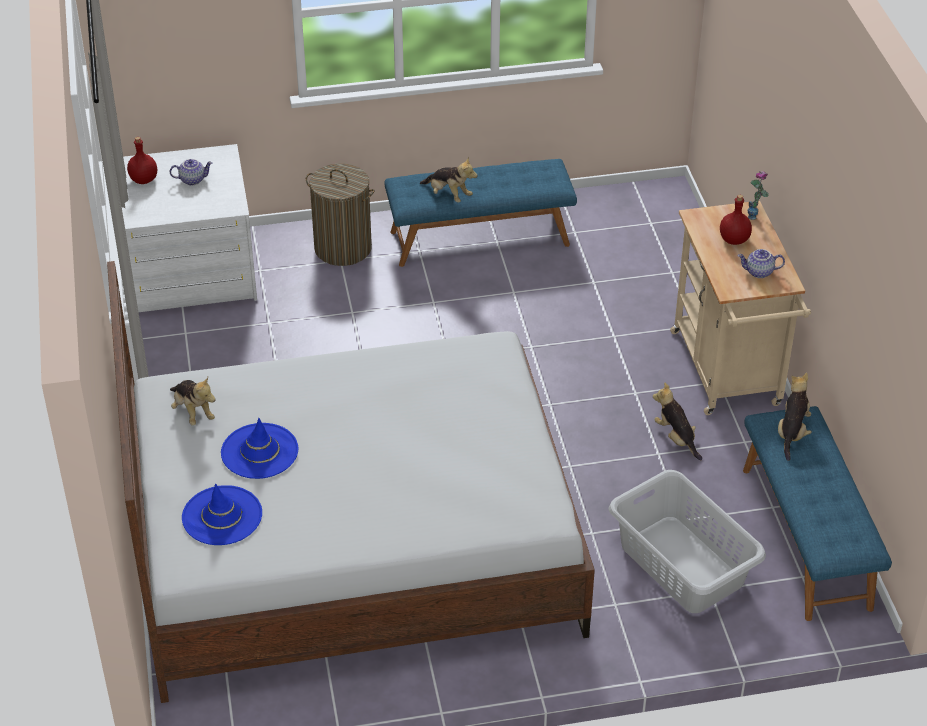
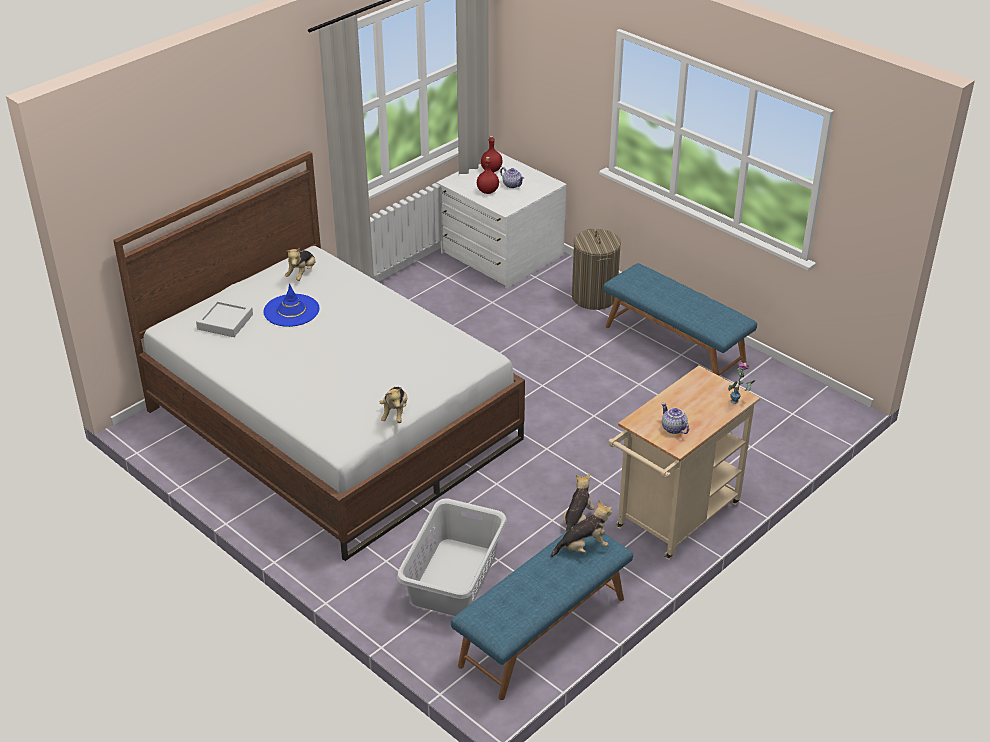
camera: 55 degrees right, 5 degrees down
(222, 516) = (225, 322): blue hat -> grey tray
(448, 195) = (649, 291): plush toy -> plush toy (395, 413)
(734, 240) = (696, 403): red bottle -> red bottle (488, 191)

